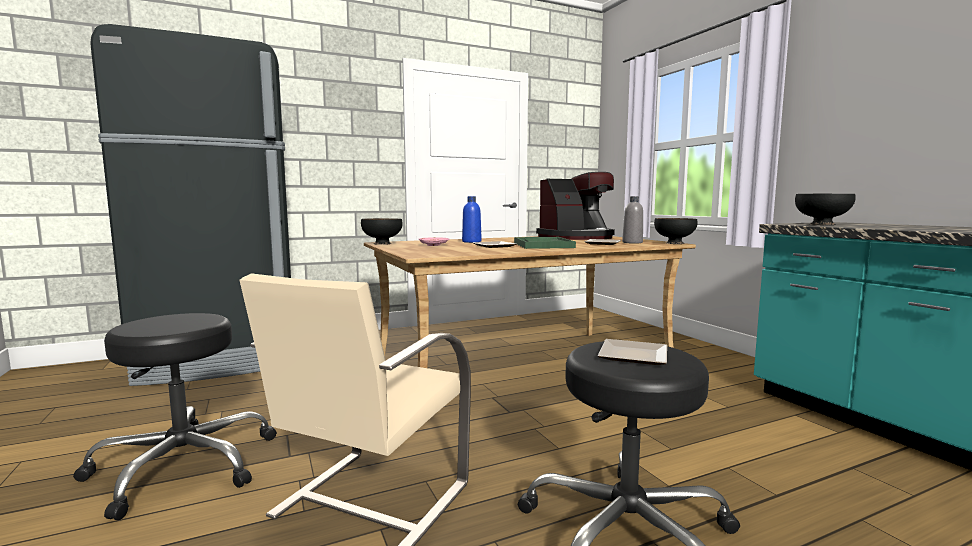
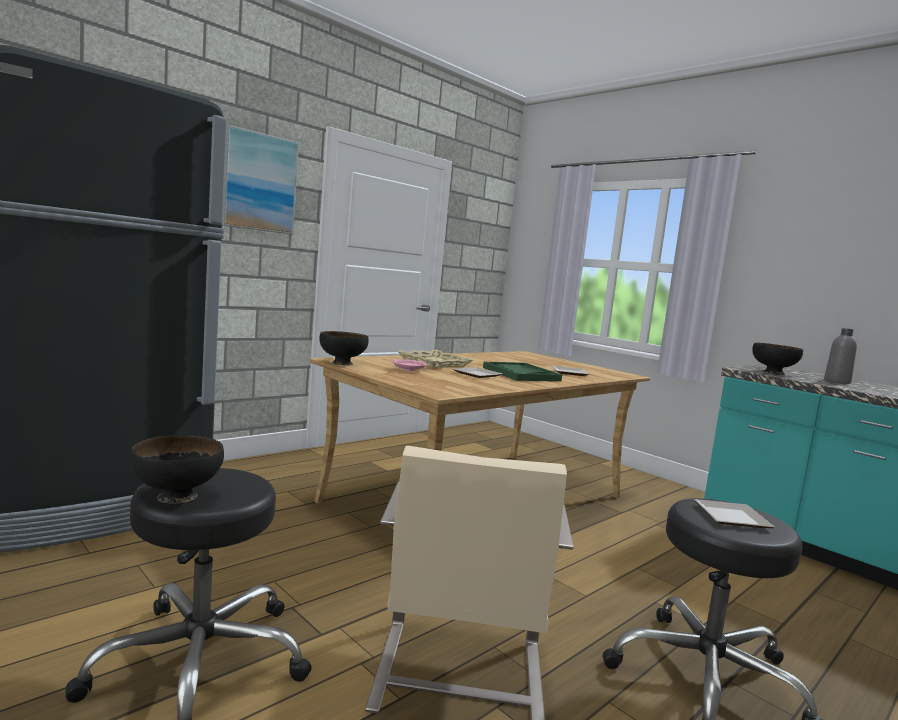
camera: 20 degrees left, 0 degrees up
(346, 110) = (259, 182): none -> picture
(471, 241) = (433, 363): blue bottle -> beige tray
(577, 237) = (522, 358): coffee machine -> none
(632, 242) = (592, 371): grey bottle -> grey bottle (837, 381)
(674, 243) = (630, 374): black bowl -> black bowl (176, 497)

